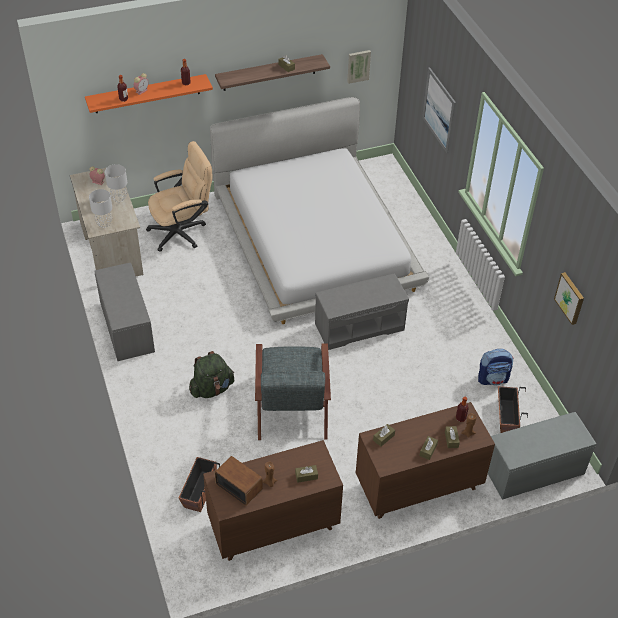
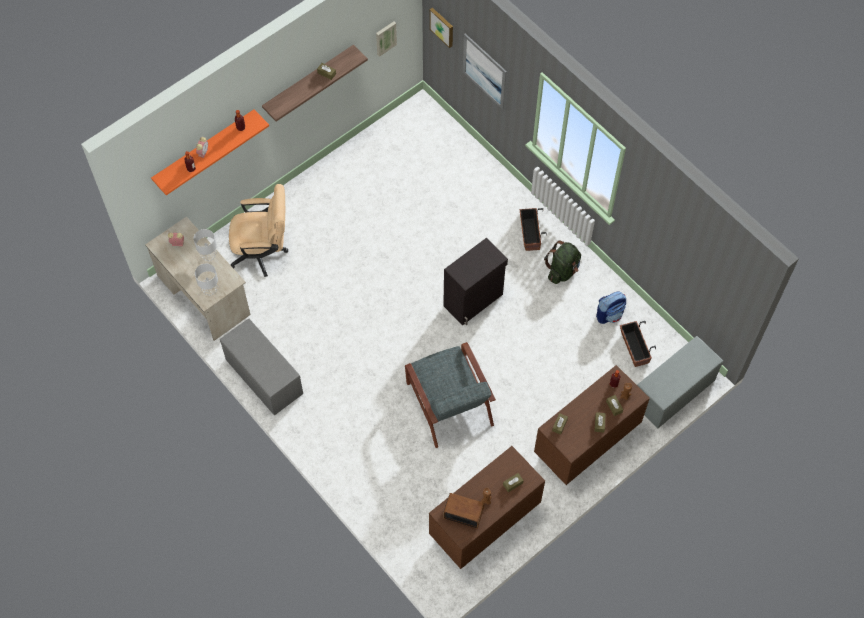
camera: 20 degrees left, 15 degrees up
(183, 231) = (263, 252): beige office chair -> beige office chair turned 45 degrees clockwise
(199, 491) = (409, 513): planter -> planter (530, 234)
(212, 389) = (372, 412): green backpack -> green backpack (562, 270)
(315, 239) = (392, 218): white bed -> none
(360, 326) = (474, 300): grey bench -> black cabinet
(570, 298) = (674, 249): picture -> picture (442, 26)

